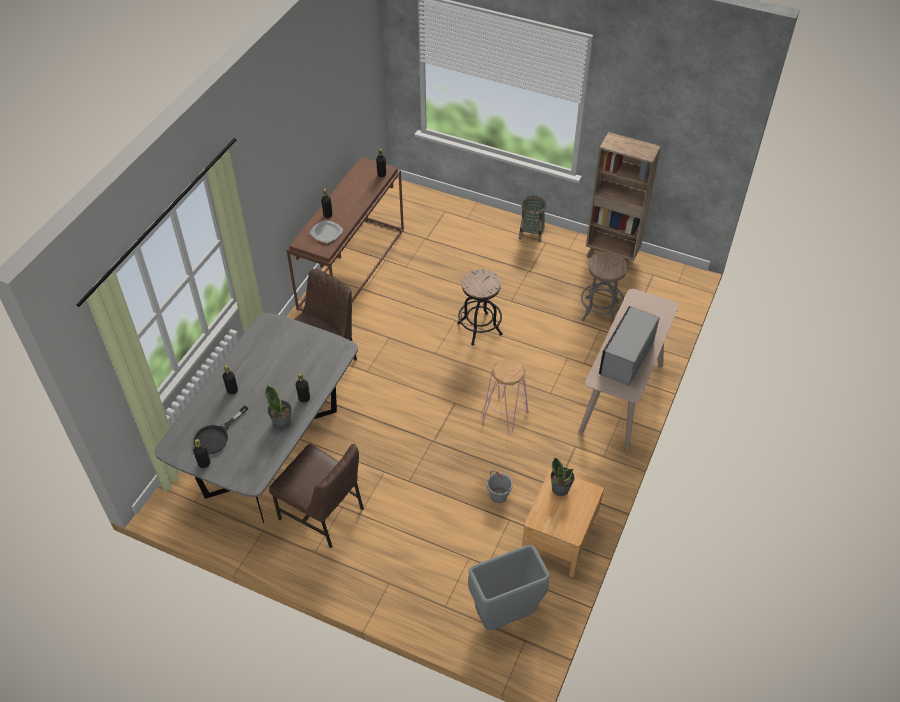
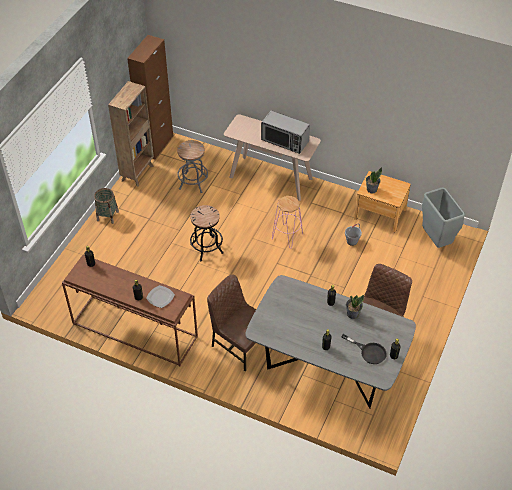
camera: 90 degrees left, 0 degrees up
(669, 271) = (157, 145): none -> brown cabinet

